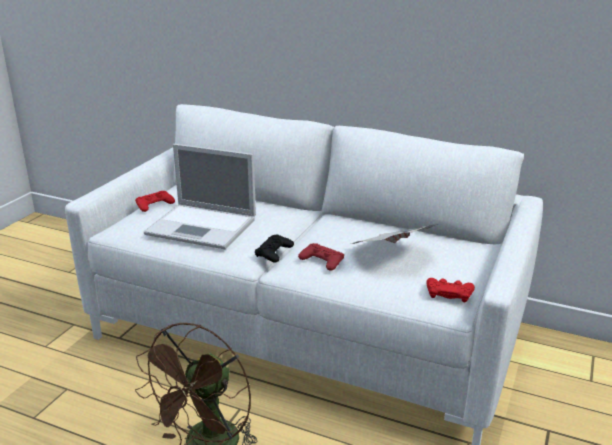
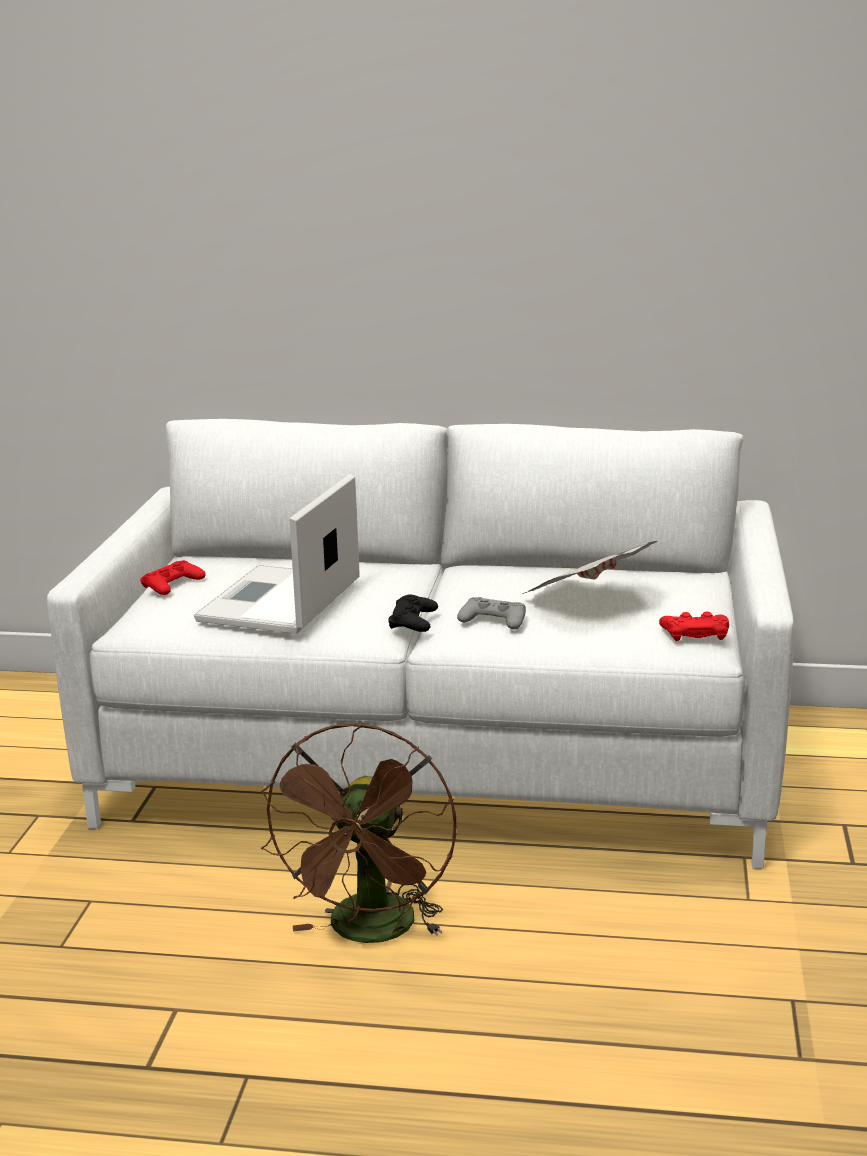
camera: 15 degrees left, 5 degrees down
(203, 227) = (279, 602): laptop -> laptop turned 105 degrees clockwise
(322, 261) = (493, 620): red game controller -> grey game controller

